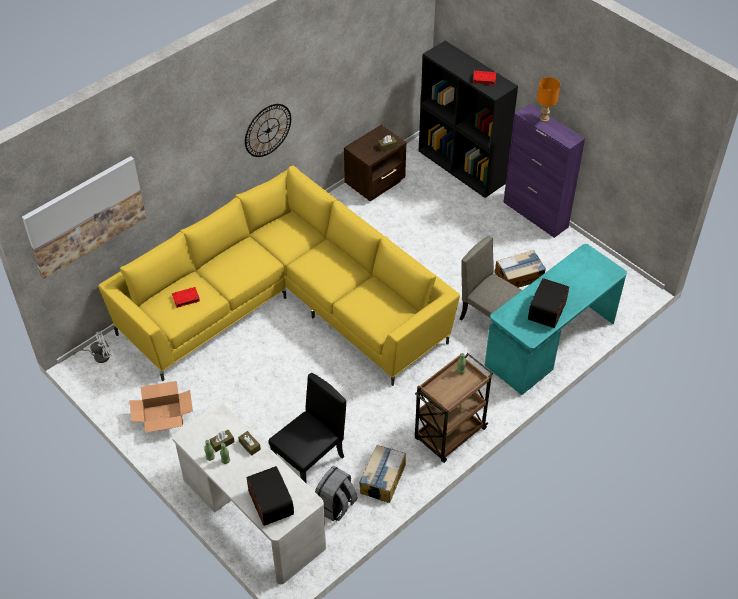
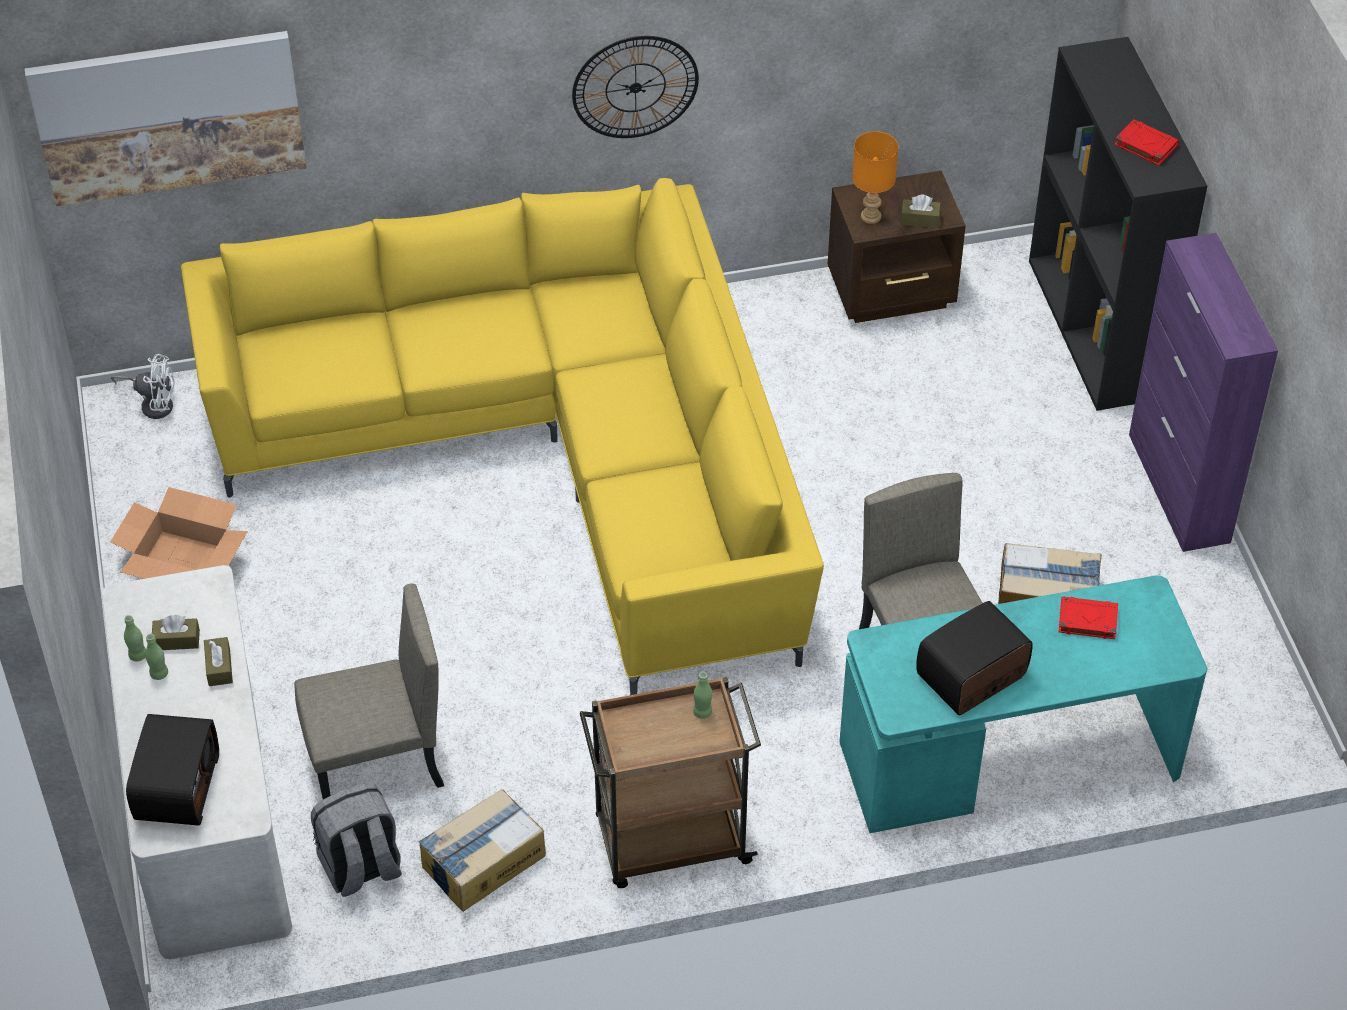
camera: 30 degrees right, 0 degrees up
(185, 298) = (326, 355): red book -> red book (1086, 620)
(309, 461) = (376, 763): black chair -> beige chair
(544, 119) = (1220, 276): orange table lamp -> orange table lamp (870, 217)

